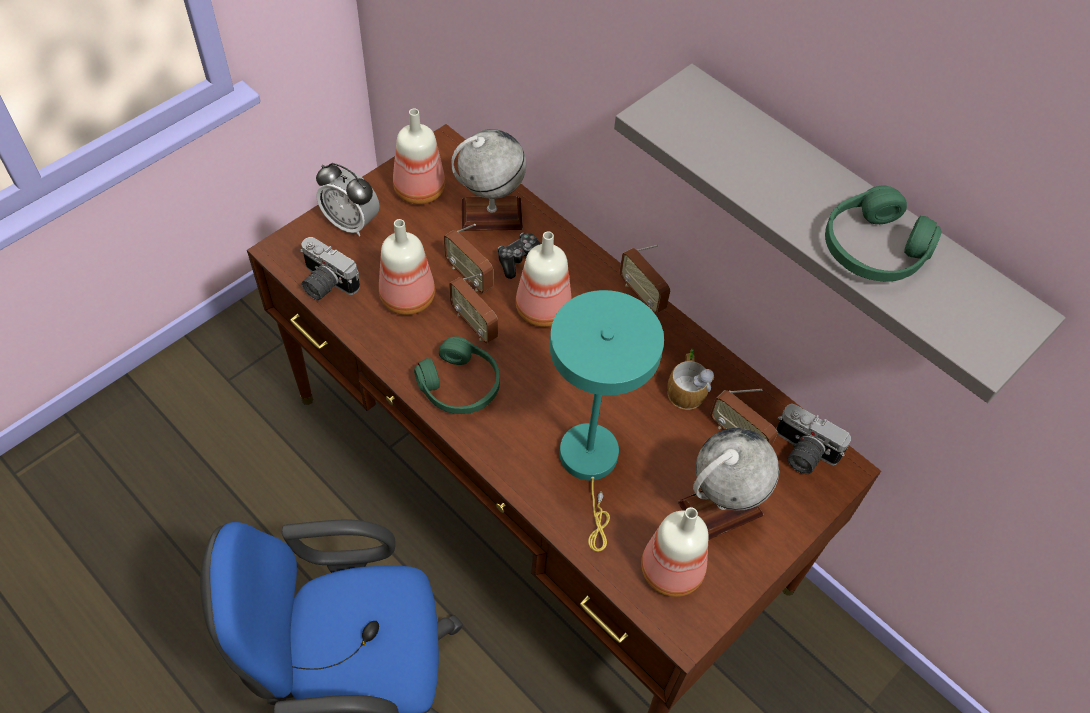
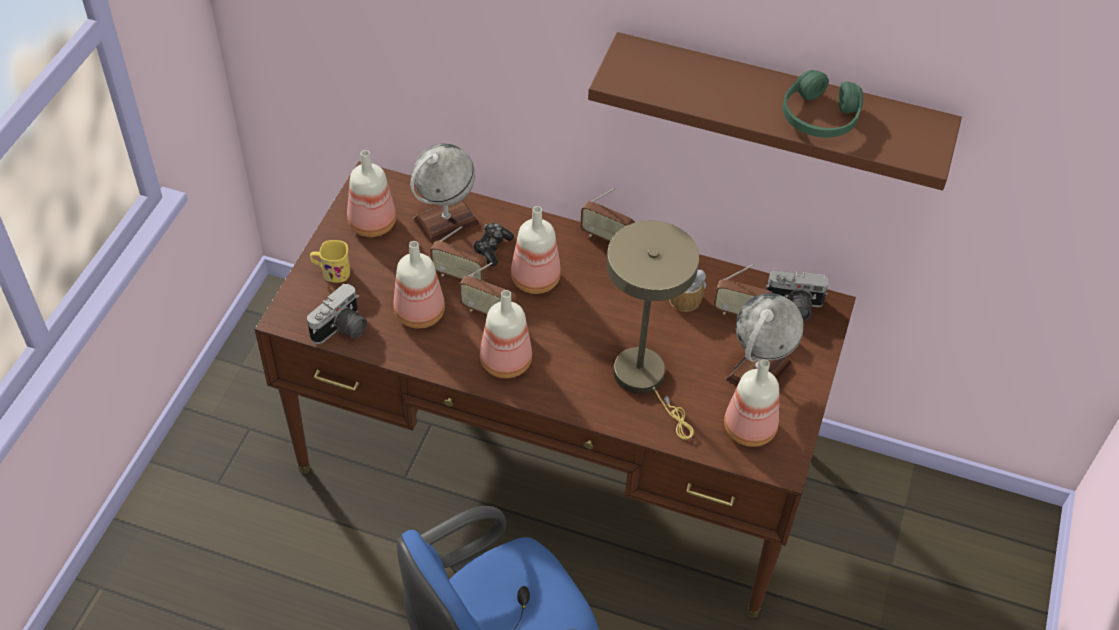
camera: 25 degrees left, 5 degrees down
(324, 284) = (342, 330): camera -> camera turned 60 degrees counterclockwise
(351, 223) = (331, 272): alarm clock -> yellow mug
(460, 385) = (506, 363): green headphones -> bottle
(590, 465) = (645, 380): turquoise table lamp -> beige table lamp
(847, 219) = (778, 107): grey shelf -> brown shelf

